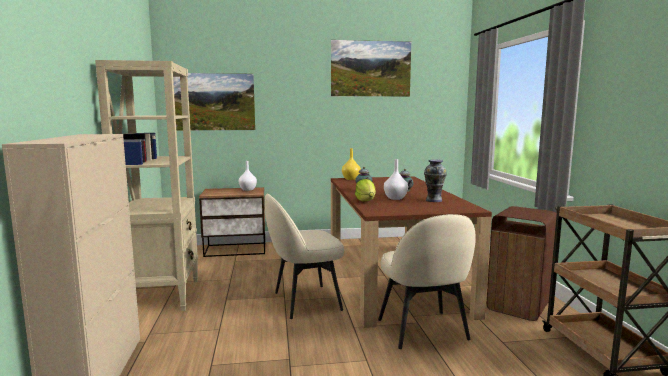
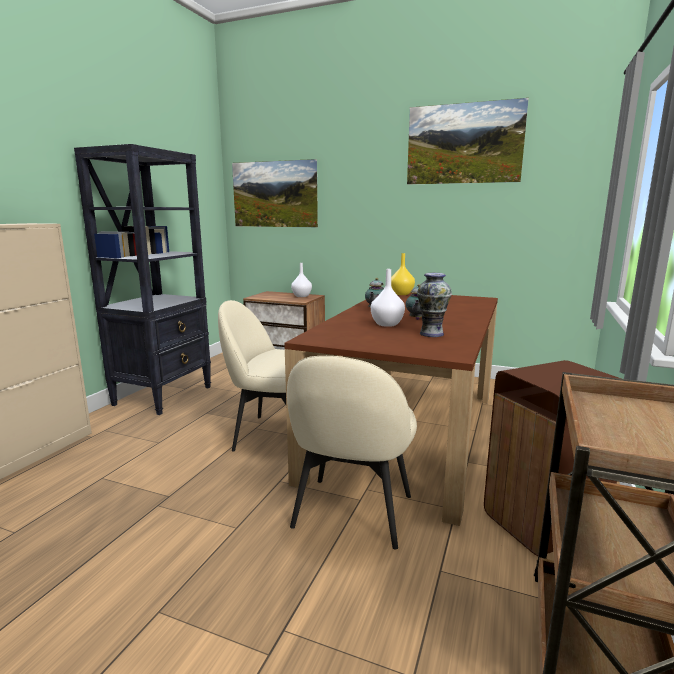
camera: 30 degrees right, 5 degrees up
(163, 296) = (164, 395): beige bookcase -> black bookcase
(366, 200) = (342, 322): lettuce -> none

